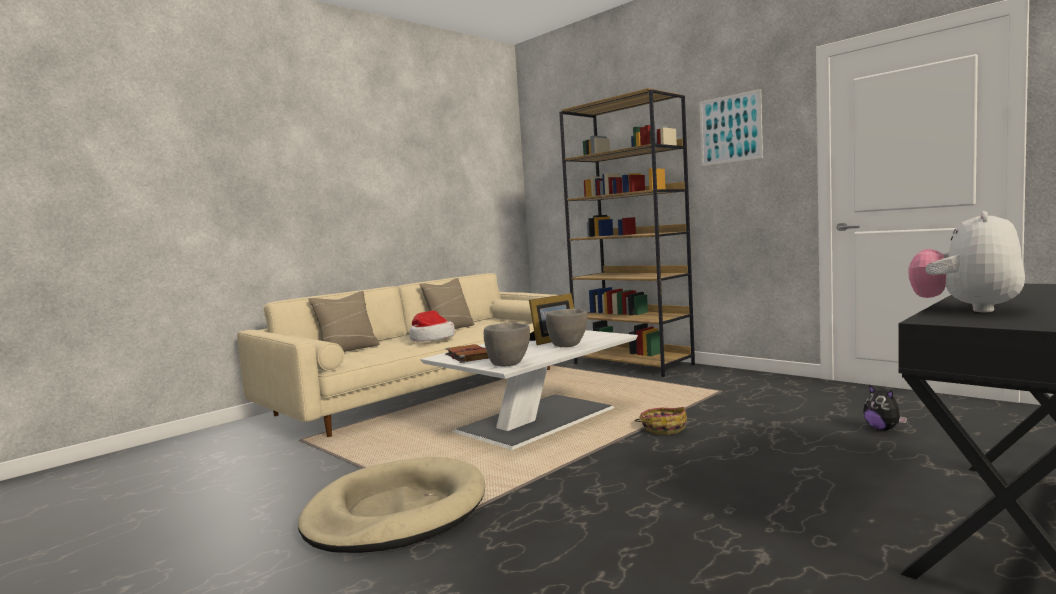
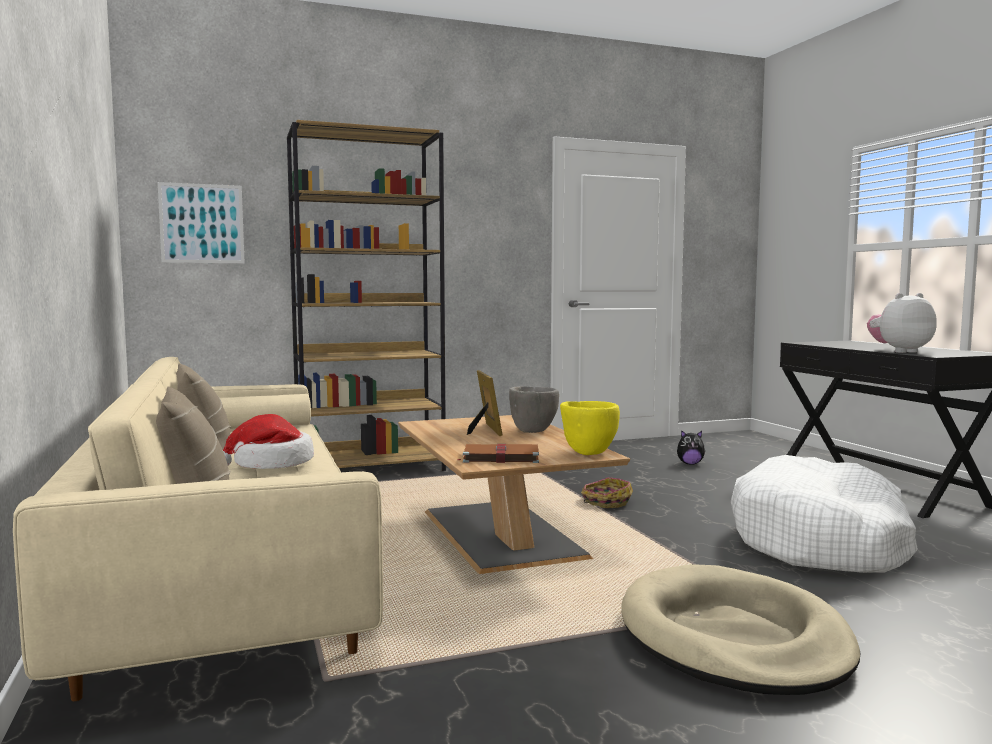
camera: 65 degrees left, 0 degrees up
(509, 364) = (588, 452): grey bowl -> yellow bowl
(538, 419) = (498, 533): white coffee table -> brown coffee table
(679, 519) = (821, 541): none -> white dog bed
(730, 129) = (471, 194): picture -> picture (202, 223)
(965, 309) = (899, 351): plush toy -> plush toy turned 105 degrees clockwise

